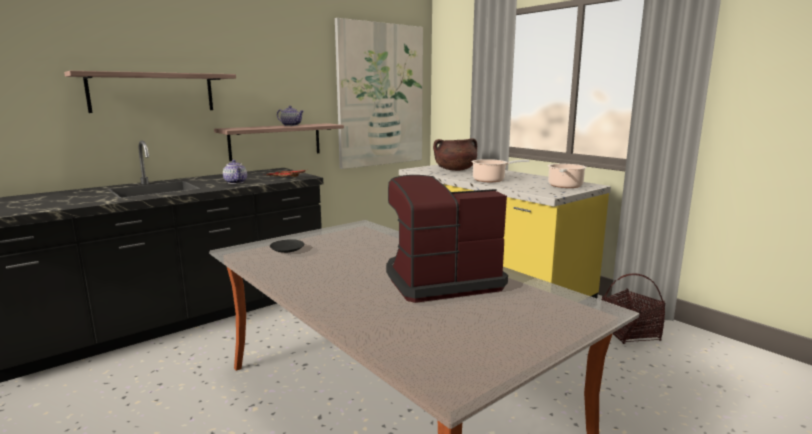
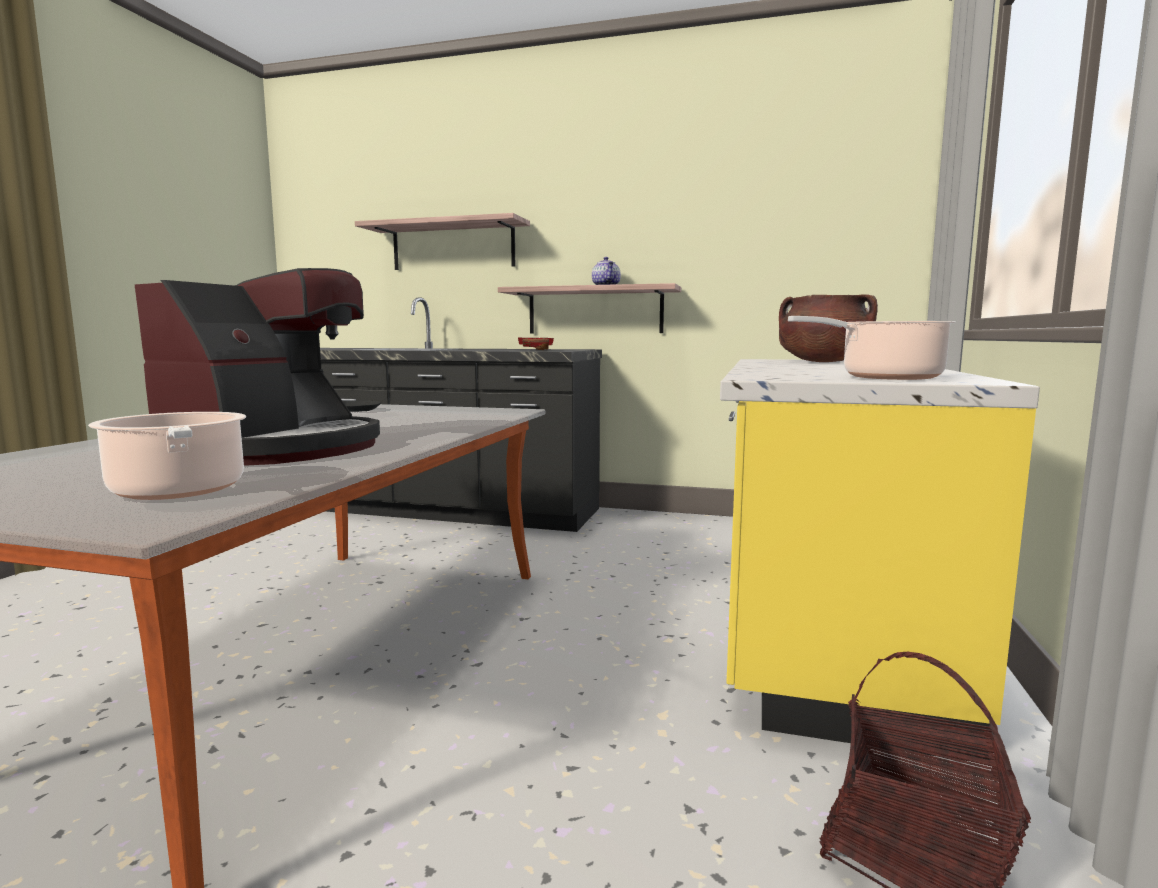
camera: 55 degrees right, 5 degrees down
(236, 182) = (478, 350): teapot -> none
(381, 95) = (796, 239): picture -> none
(440, 281) = (277, 449): coffee machine -> coffee machine turned 75 degrees clockwise
(491, 180) = (790, 367): cooking pot -> cooking pot (179, 491)

